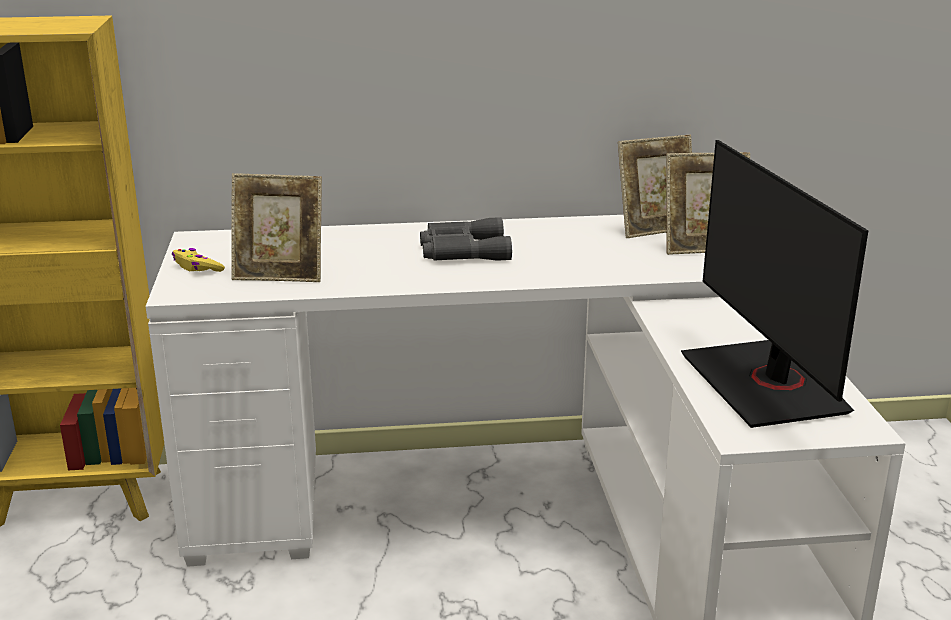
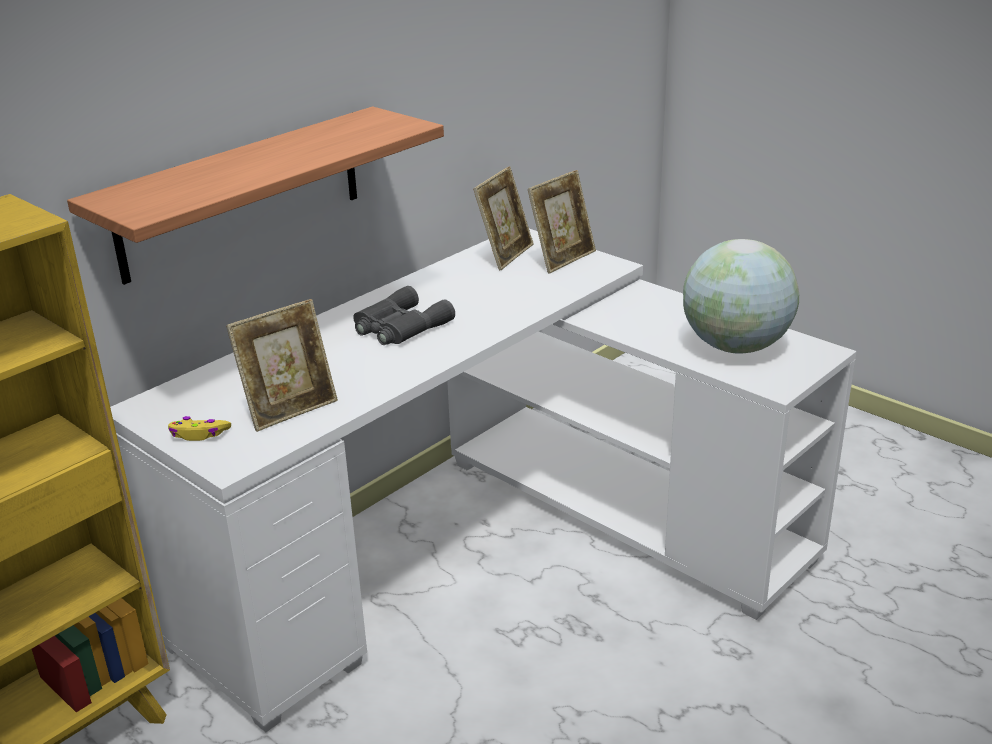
camera: 40 degrees left, 5 degrees up
(353, 78) = (241, 193): none -> shelf
(765, 384) = (736, 346): monitor -> globe

